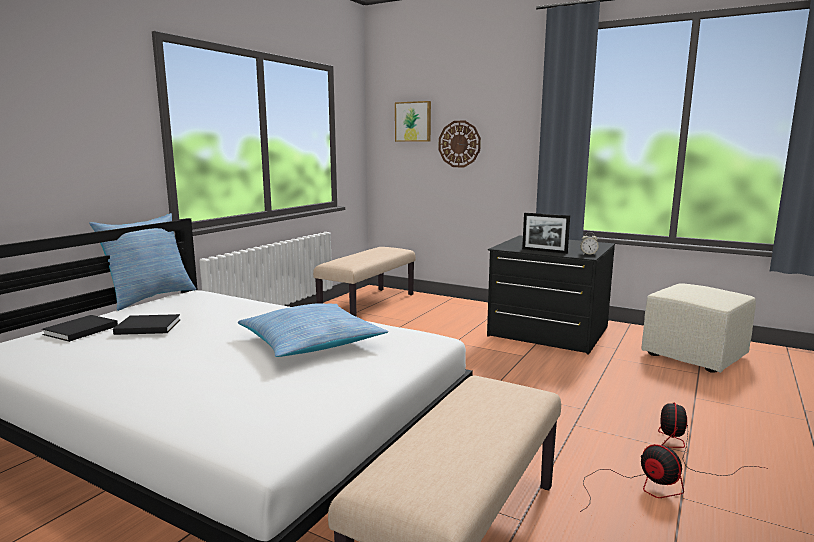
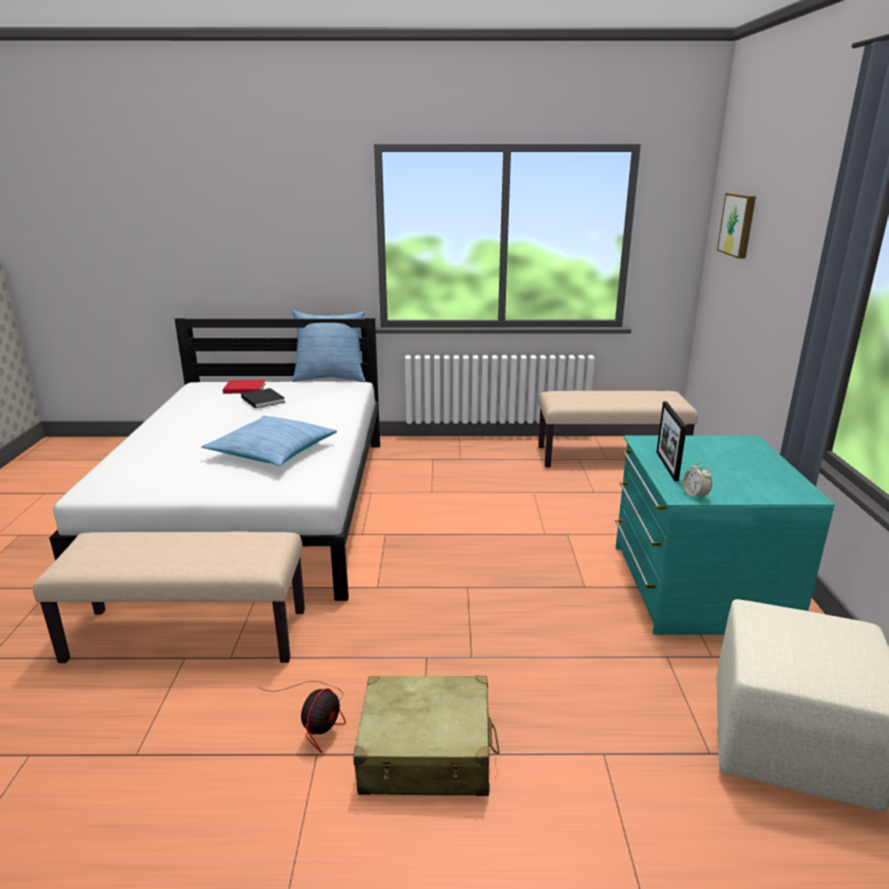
camera: 60 degrees right, 10 degrees up
(79, 331) = (243, 388): black book -> red book
(459, 144) = (765, 270): wall clock -> none
(548, 332) = (696, 587): black dresser -> turquoise dresser
(687, 450) = (426, 753): fan -> beige suitcase

